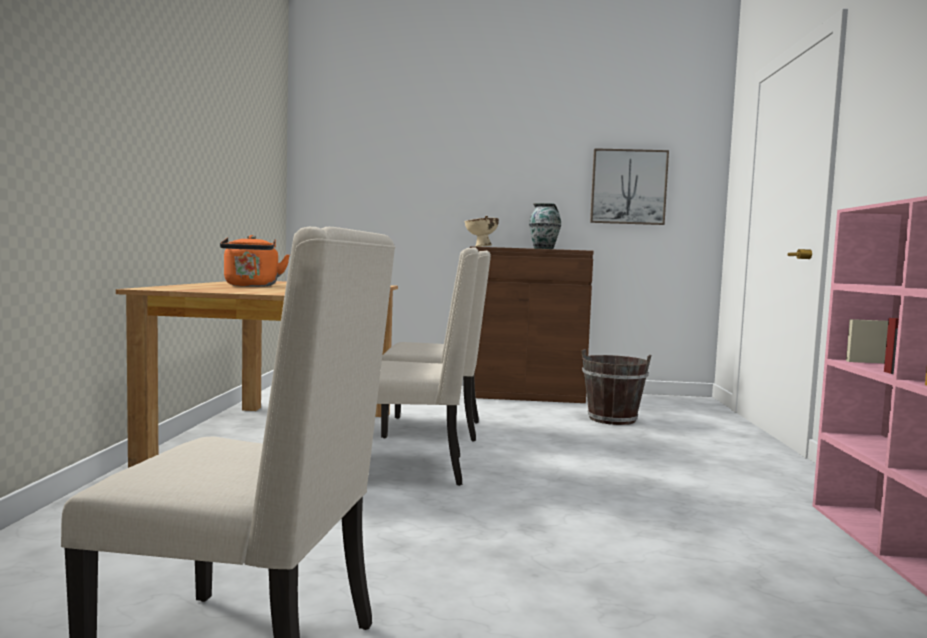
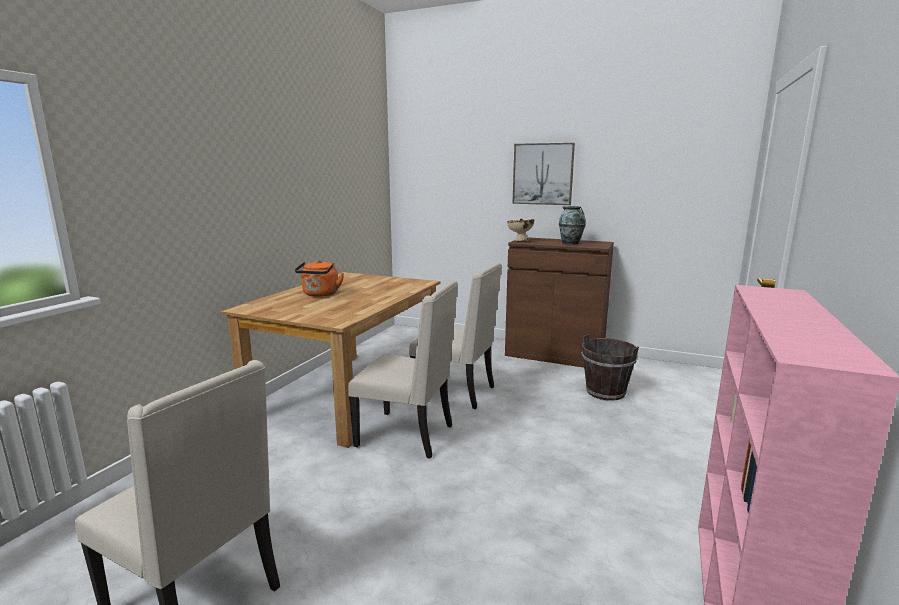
camera: 20 degrees right, 10 degrees up
(628, 187) = (655, 186): picture -> picture (543, 174)

